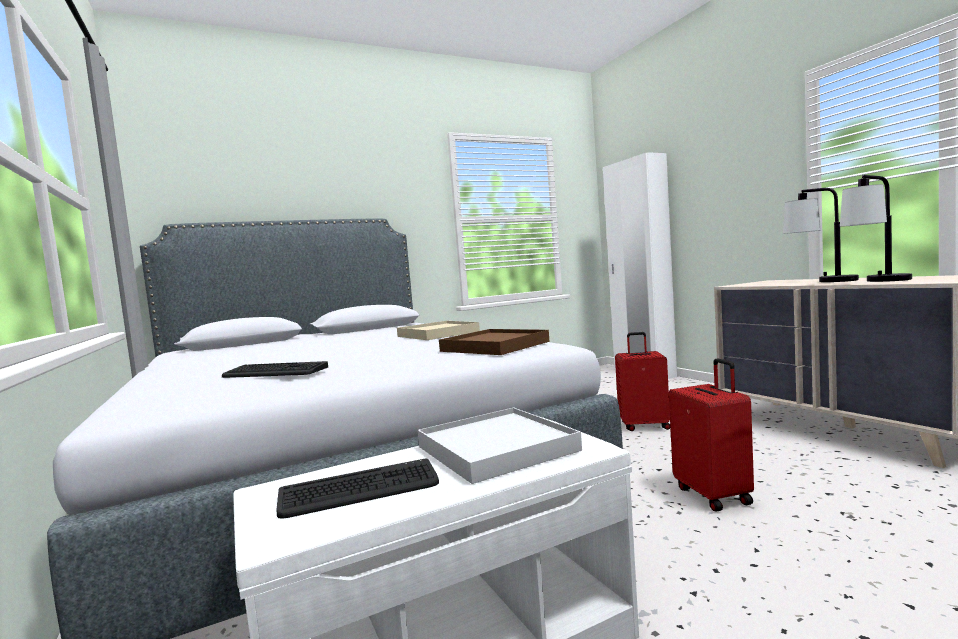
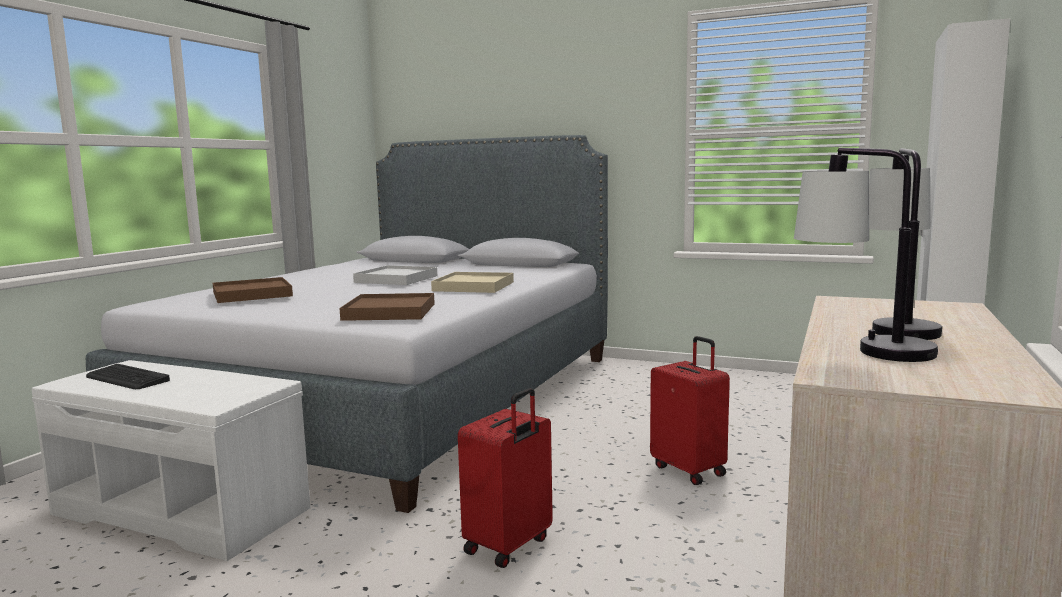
camera: 50 degrees right, 5 degrees up
(274, 372) = (252, 294): keyboard -> brown tray
(496, 449) = (206, 386): white tray -> white tray (396, 279)

